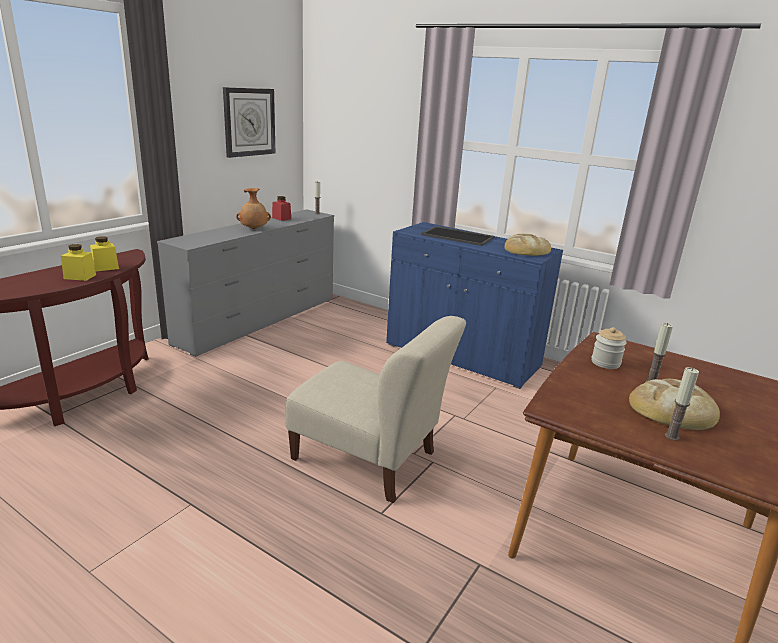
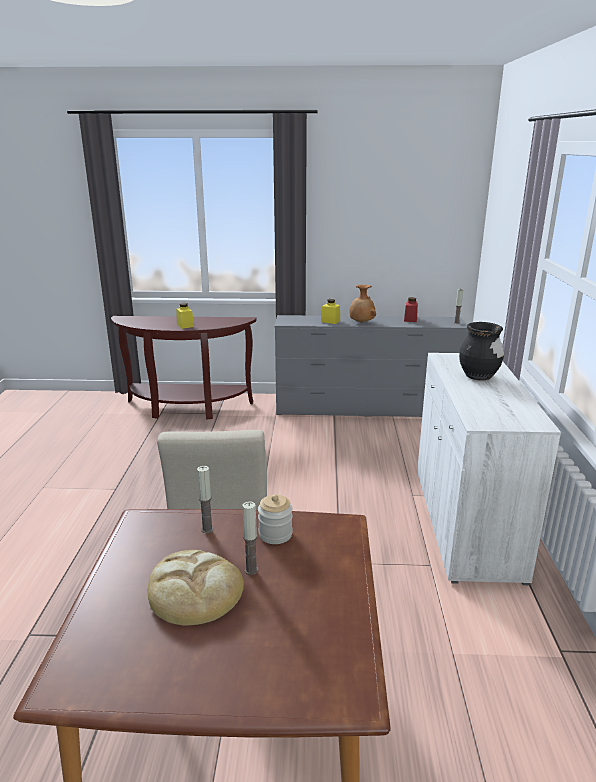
camera: 60 degrees right, 0 degrees up
(105, 267) = (209, 324): yellow jar -> yellow jar (330, 321)
(249, 122) = (404, 223): wall clock -> none
(459, 236) = (478, 376): tray -> black vase
(461, 356) = (465, 522): blue cabinet -> white cabinet
(526, 249) = (506, 413): bread -> none
(671, 436) = (129, 595): candle -> candle (207, 529)

